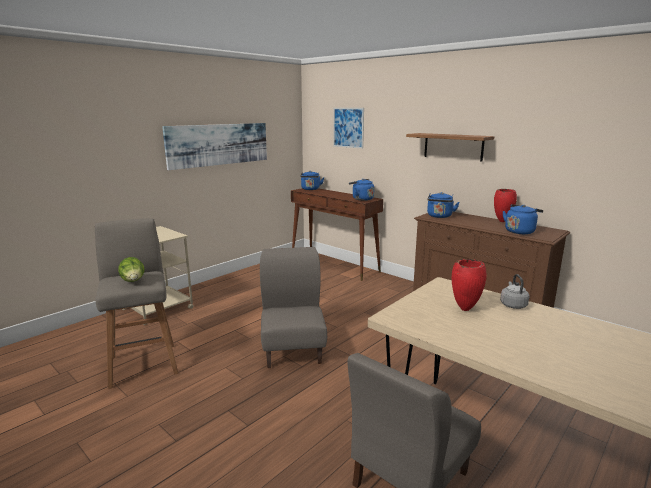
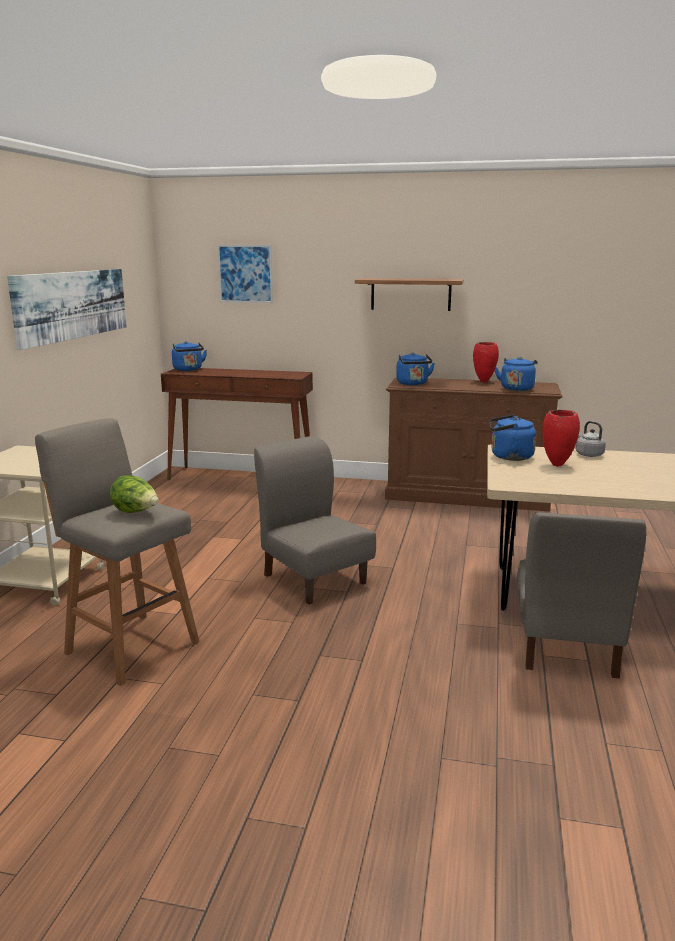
camera: 30 degrees left, 0 degrees up
(361, 199) = (286, 375): blue kettle -> blue kettle (509, 457)

